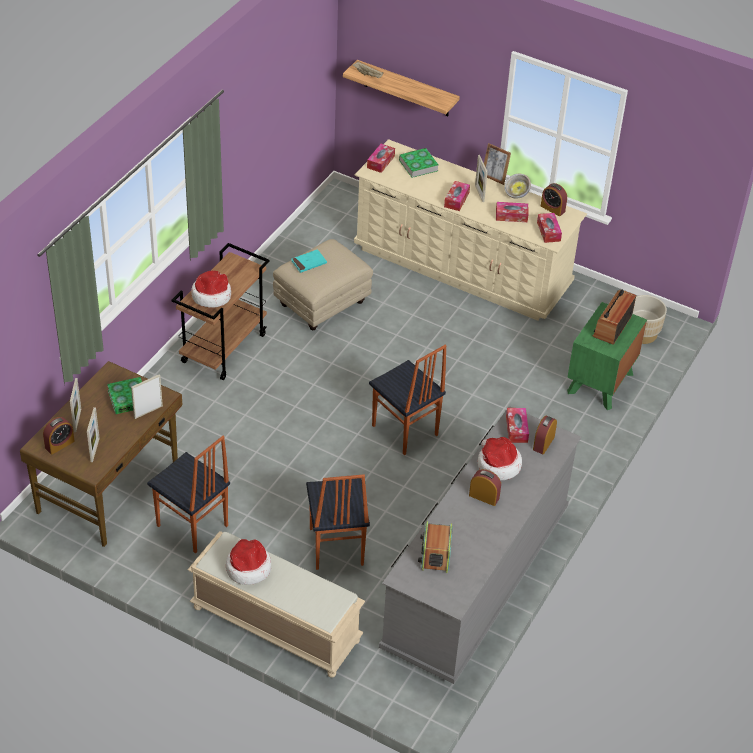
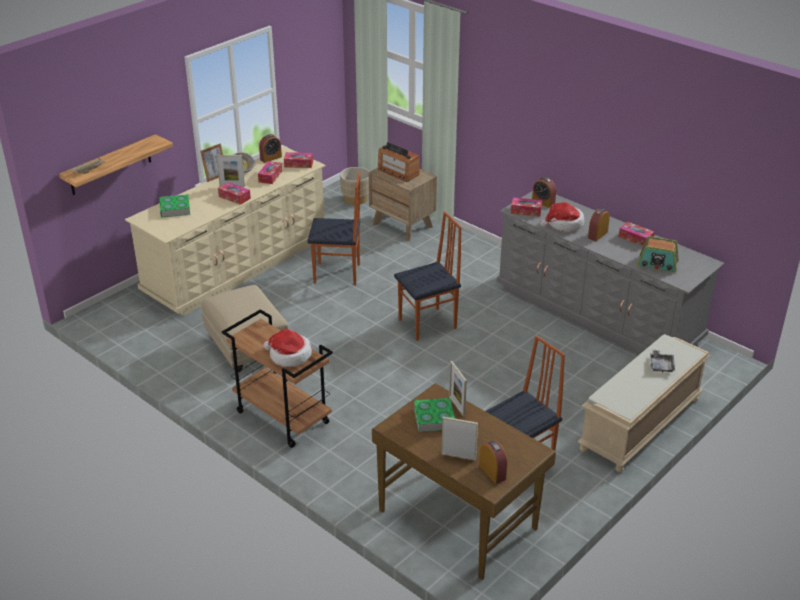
camera: 75 degrees left, 10 degrees down
(95, 450) = (504, 447): picture frame -> none
(248, 567) = (633, 388): hat -> none
(294, 591) = (661, 365): none -> grey tray
(309, 262) = (238, 312): turquoise book -> none
(335, 547) = (555, 379): chair -> chair (337, 274)
(380, 162) = (157, 227): tissue box -> tissue box (635, 238)
(600, 383) = (402, 225): green nightstand -> brown nightstand

